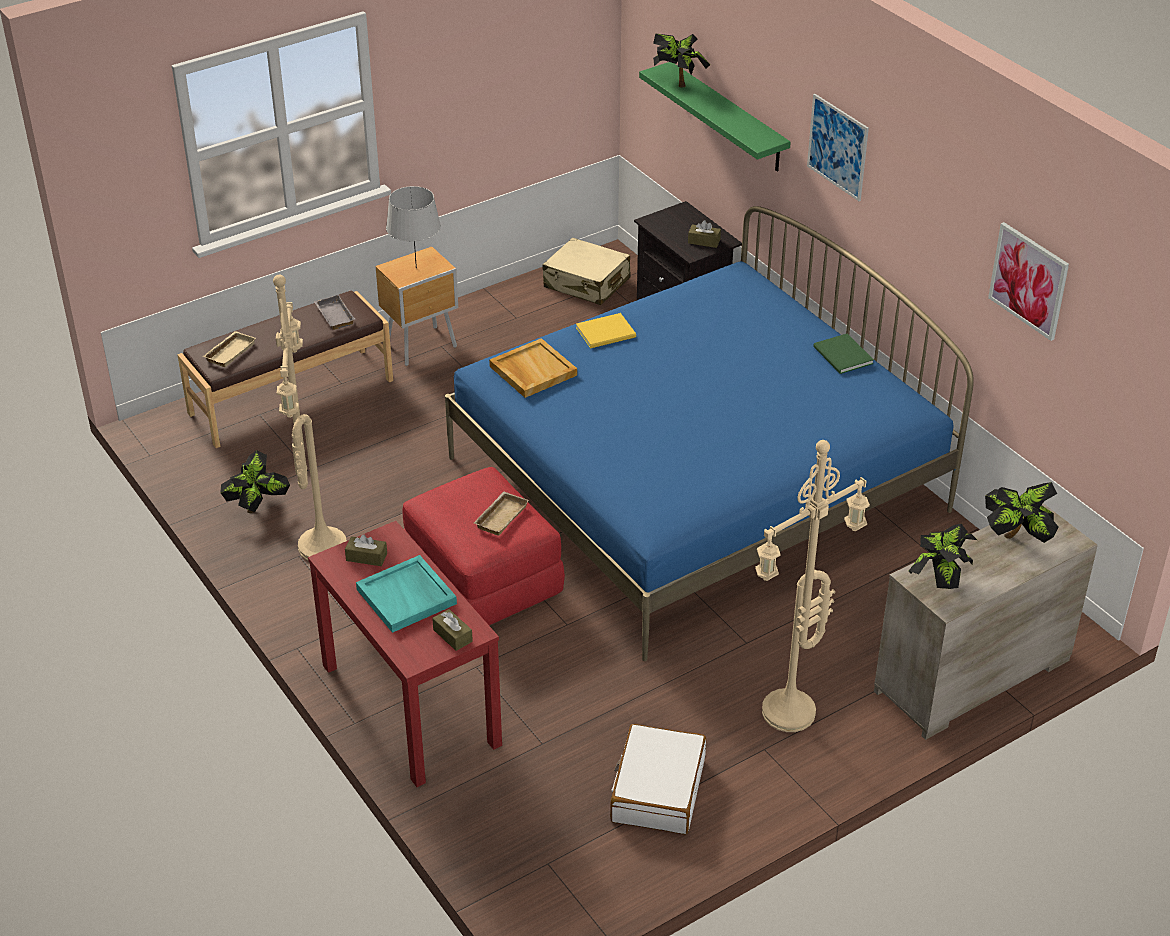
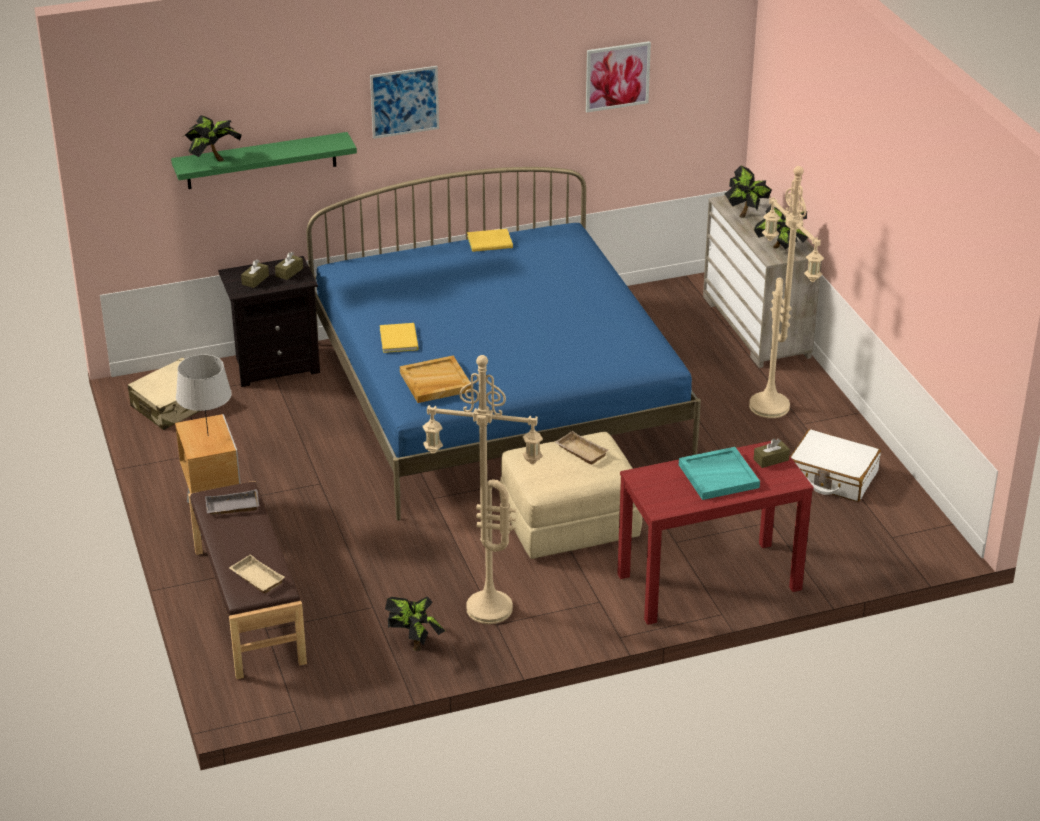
camera: 75 degrees left, 5 degrees down
(366, 557) = (663, 490): brown tissue box -> brown tissue box (255, 280)
(484, 578) = (570, 523): red ottoman -> beige ottoman
(842, 356) = (491, 242): green book -> yellow book

